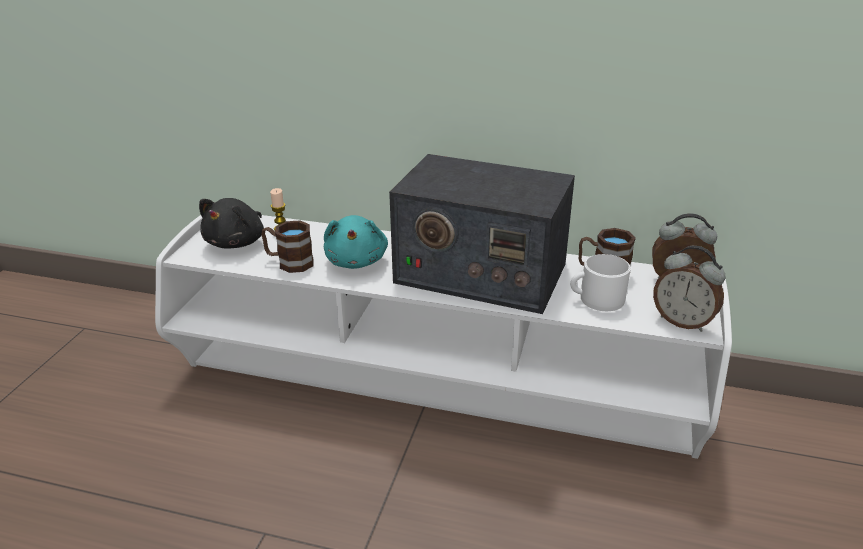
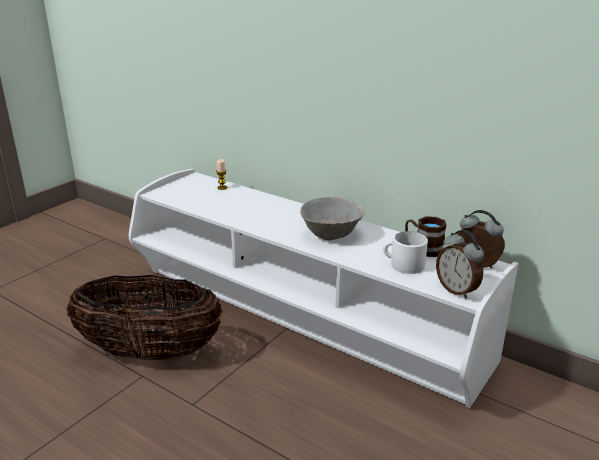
camera: 20 degrees right, 5 degrees down
(237, 242) = (190, 191): black plush toy -> none
(255, 492) = (150, 352): none -> basket
(289, 262) = (213, 207): brown mug -> none
(357, 261) = (256, 213): turquoise plush toy -> none
(479, 273) = (332, 234): radio -> grey bowl

